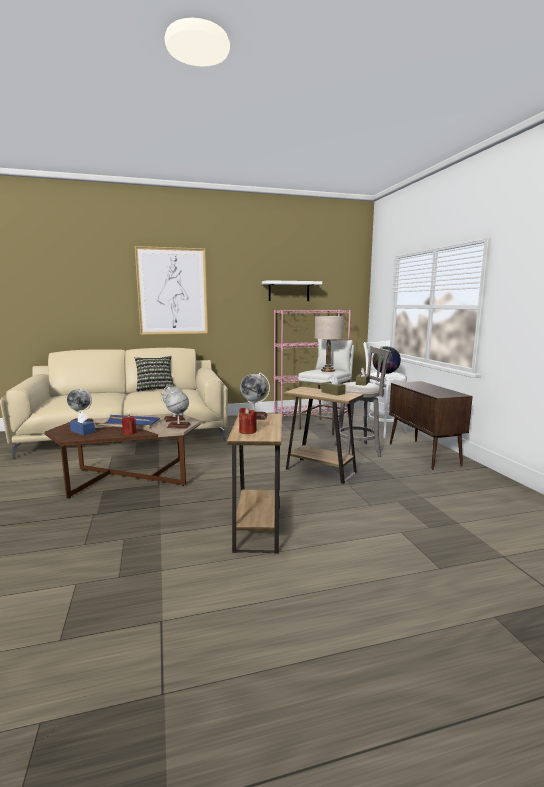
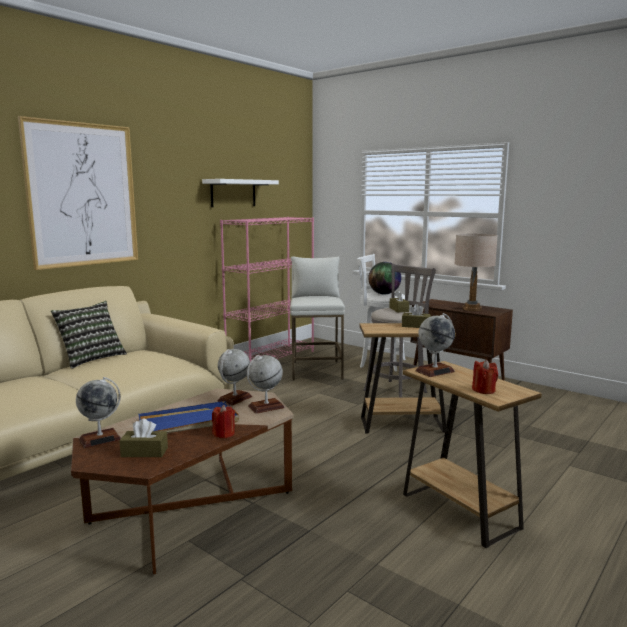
camera: 35 degrees left, 0 degrees up
(82, 431) = (144, 452): blue tissue box -> brown tissue box
(327, 370) = (322, 298): beige table lamp -> beige table lamp (472, 309)

